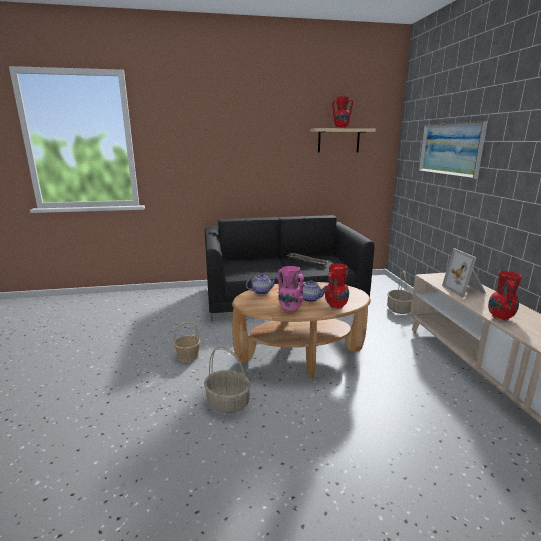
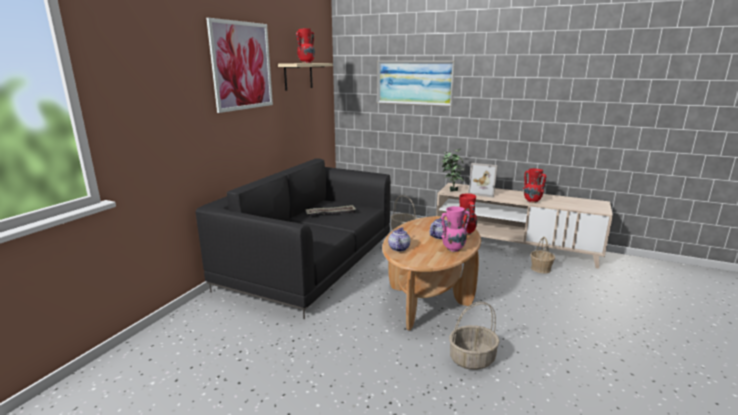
camera: 55 degrees left, 0 degrees up
(188, 356) = (365, 357): basket -> basket (540, 269)
(266, 130) = (242, 66): none -> picture
(436, 277) = (451, 190): none -> potted plant

